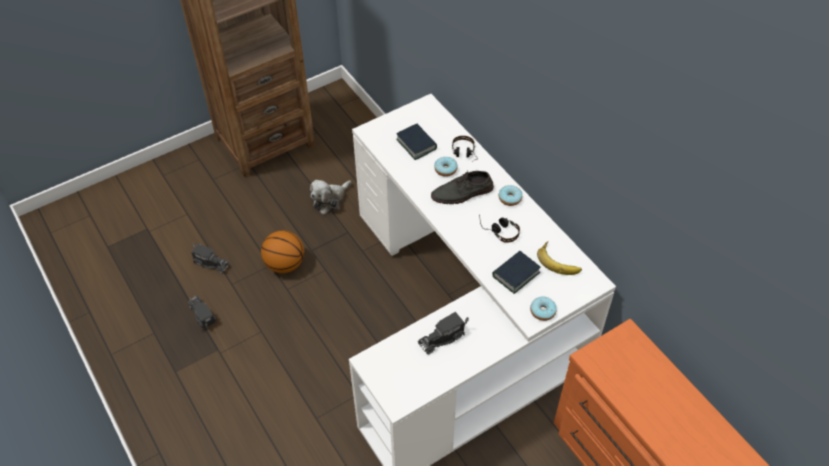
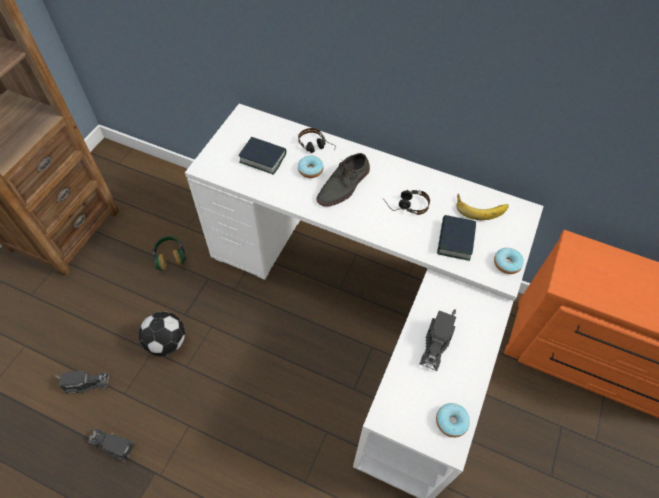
camera: 35 degrees left, 5 degrees up
(285, 264) = (167, 342): basketball -> football
(330, 200) = (170, 256): plush toy -> headphones
(510, 198) = (390, 170): donut -> donut (451, 421)

